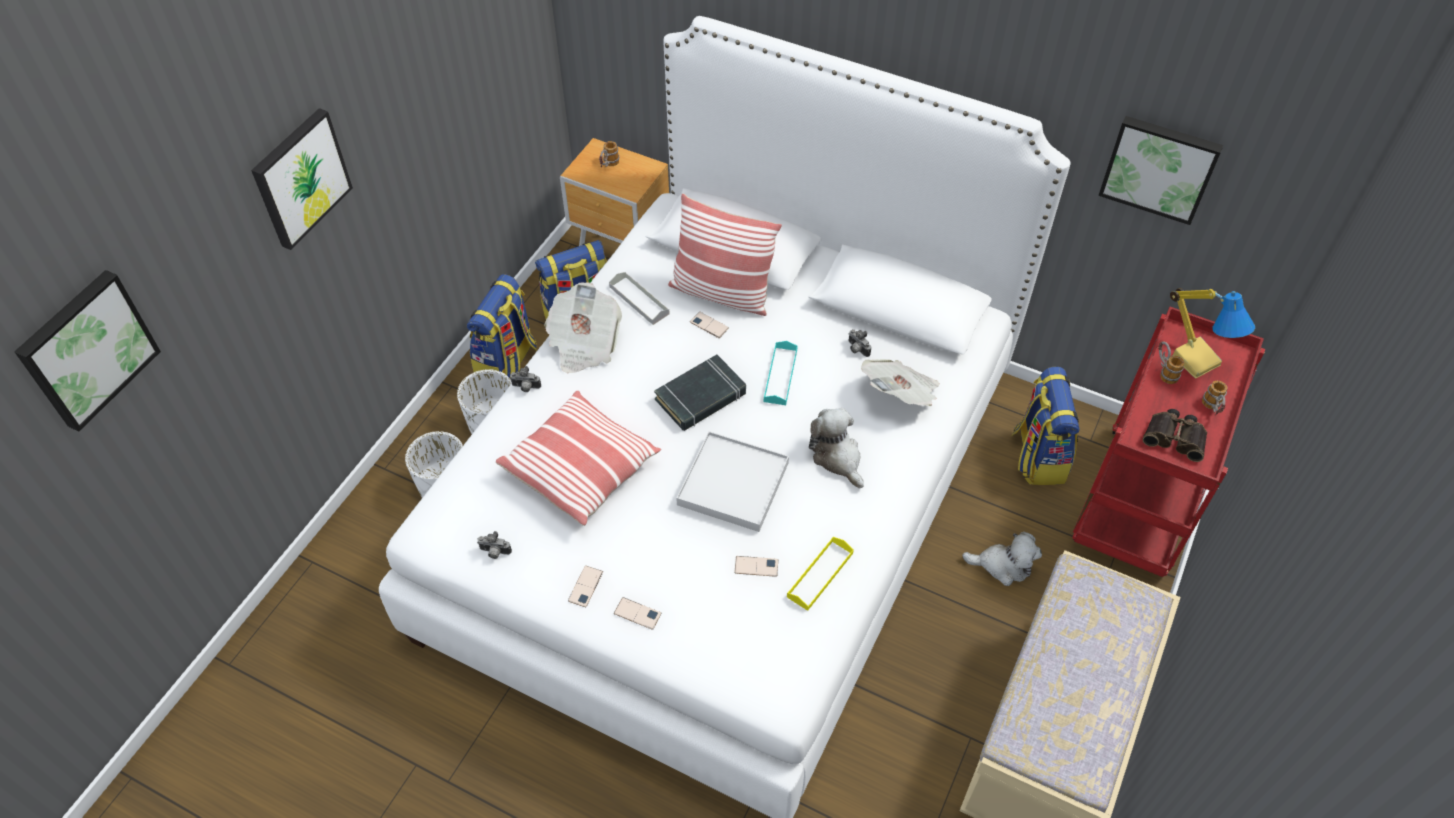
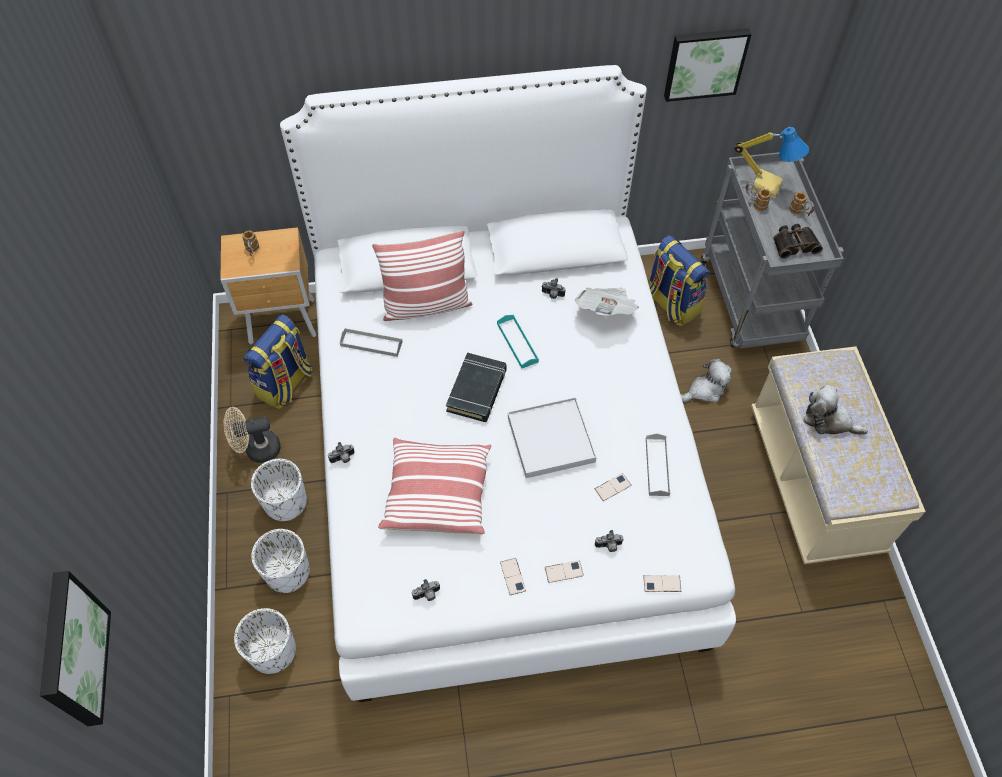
camera: 35 degrees left, 5 degrees up
(300, 178) = (105, 394): picture -> none
(377, 548) = (273, 651): none -> white planter
(507, 363) = (257, 449): backpack -> beige fan
(584, 343) = (358, 400): newspaper -> none
(702, 618) = (608, 546): none -> camera
(709, 325) = (438, 334): phone -> phone (662, 583)
(820, 575) = (657, 466): yellow tray -> grey tray
(837, 457) = (602, 378): plush toy -> plush toy (828, 420)
(1137, 505) = (751, 302): red cart -> grey cart

